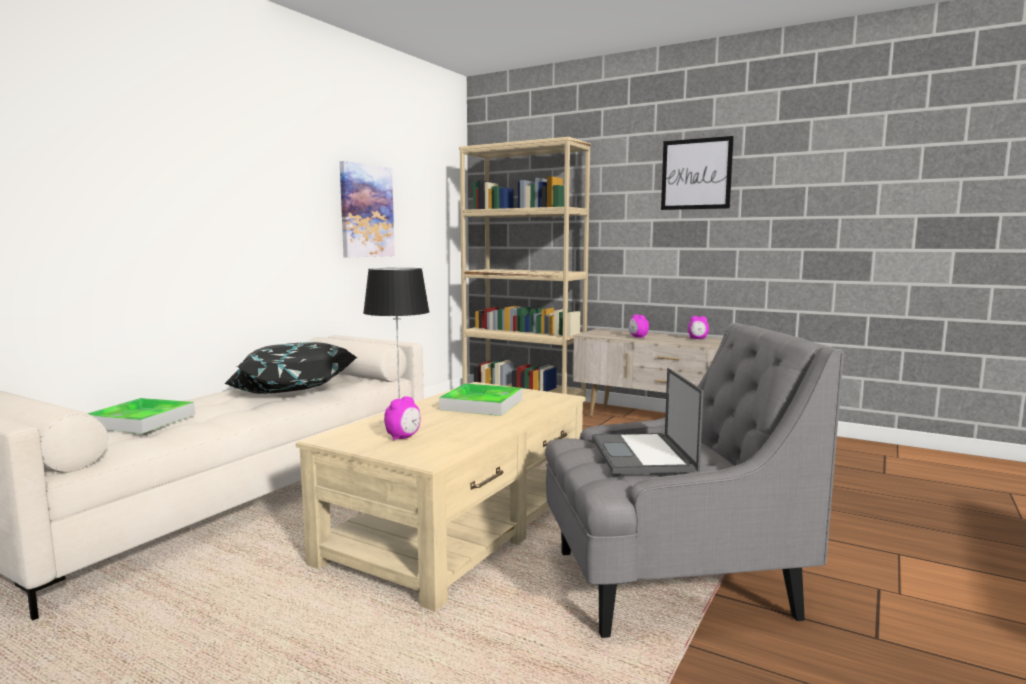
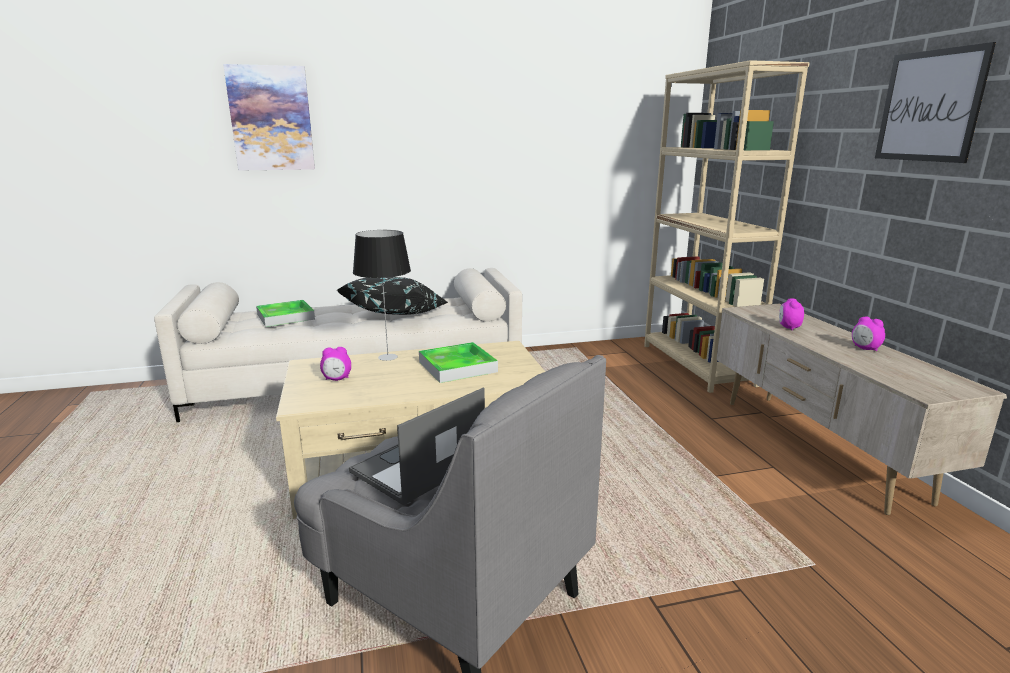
camera: 45 degrees right, 10 degrees up
(366, 211) = (542, 152): picture -> picture (271, 119)

